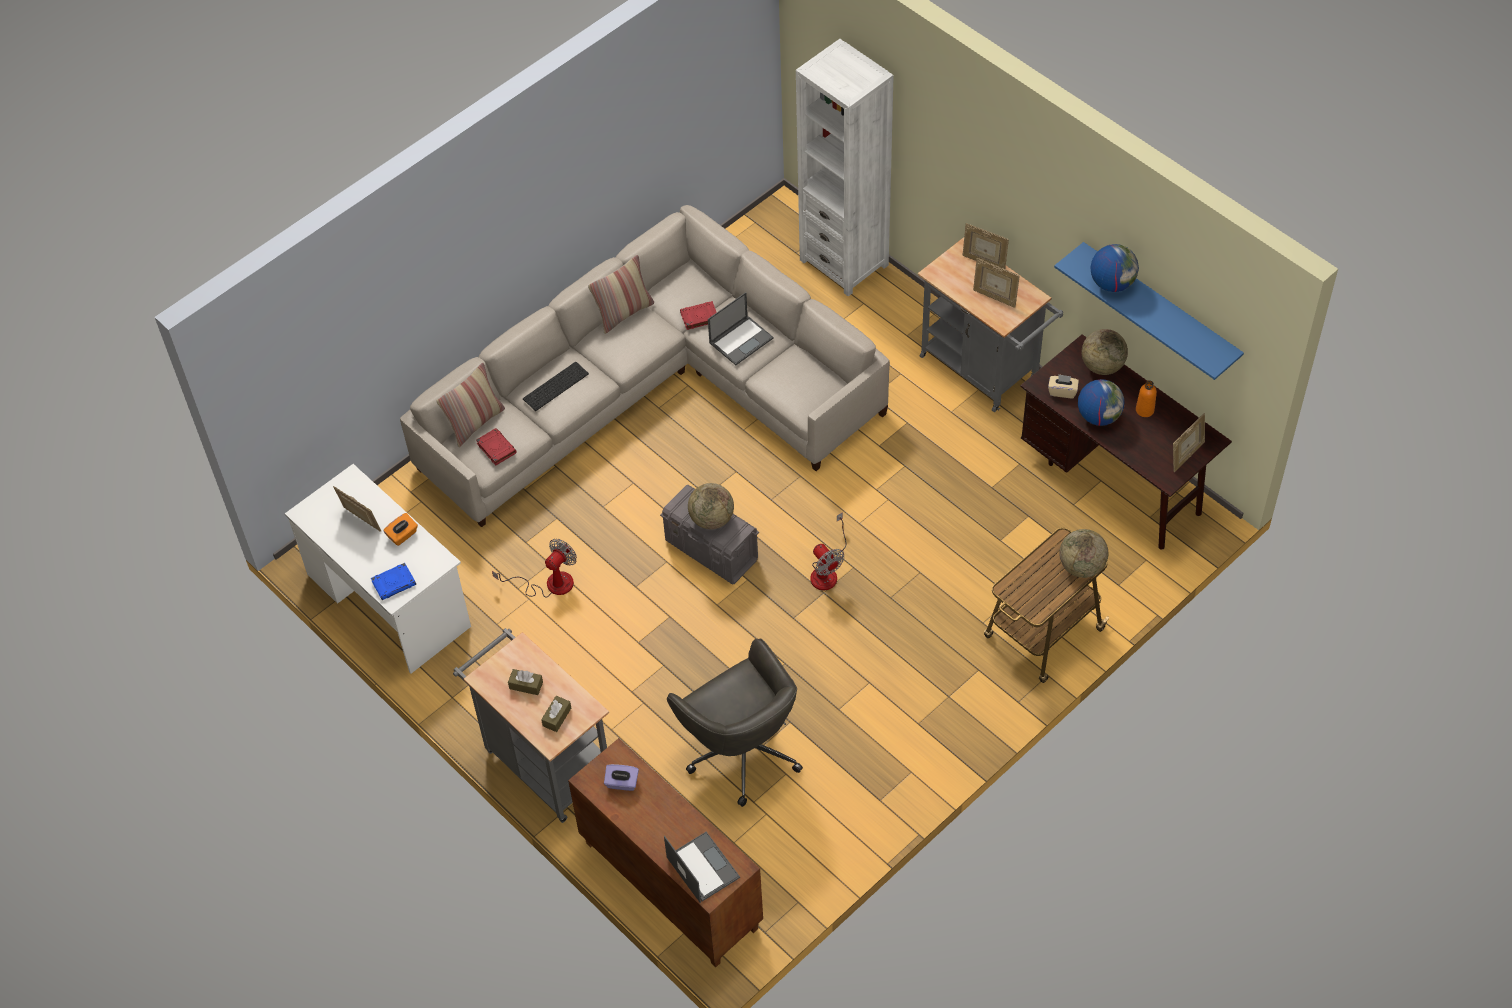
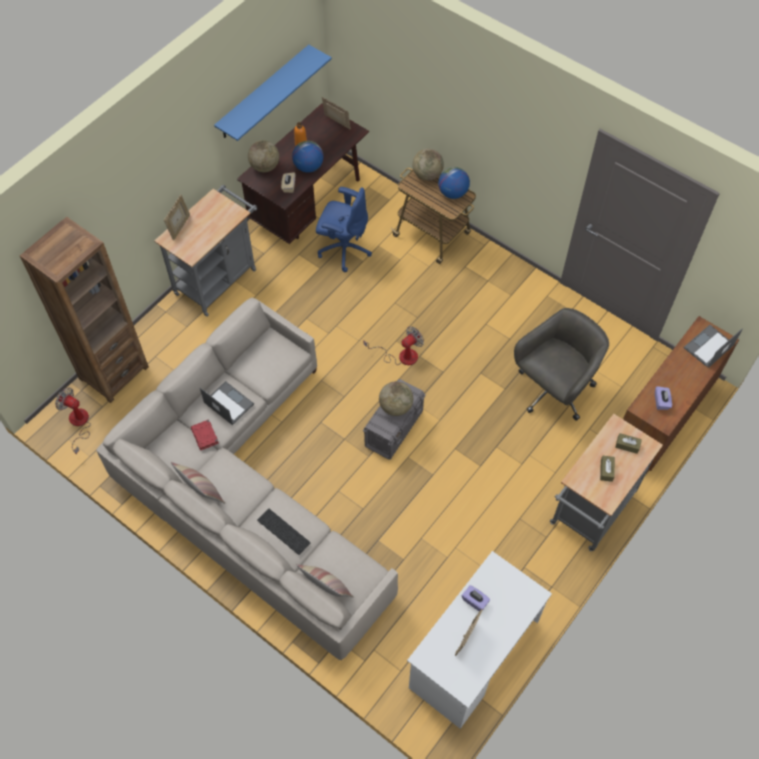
camera: 100 degrees left, 5 degrees up
(394, 583) = (522, 597): blue book -> none
(402, 535) = (475, 601): orange tissue box -> purple tissue box
(496, 448) = (351, 566): red book -> none
(549, 584) = (439, 535): fan -> fan (79, 424)
(844, 262) = (113, 372): white bookcase -> brown bookcase
(994, 297) = (214, 219): picture frame -> none
(1024, 518) = (343, 249): none -> blue office chair
(1112, 283) = (253, 108): globe -> globe (452, 193)

